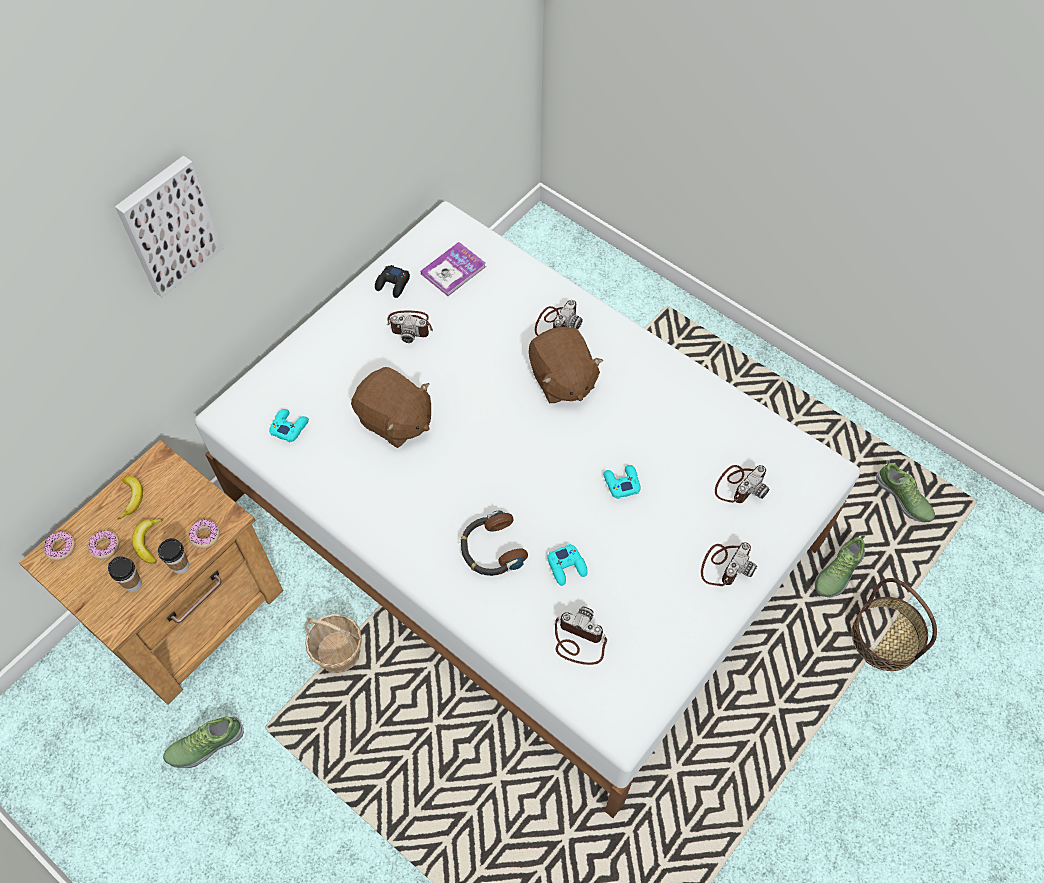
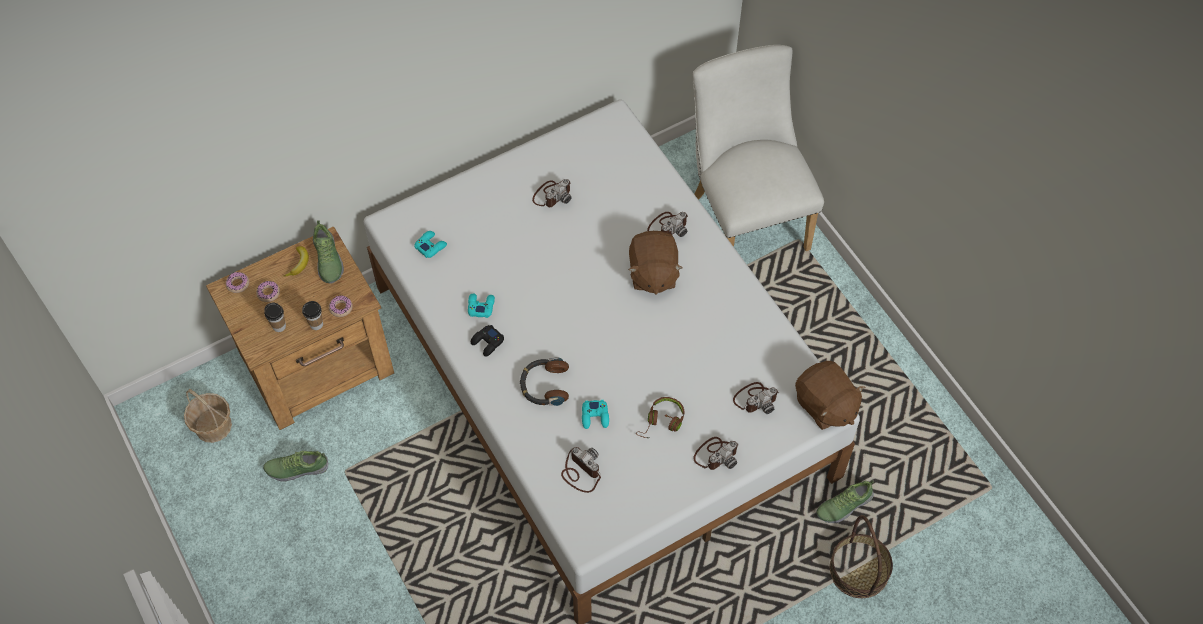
camera: 20 degrees right, 0 degrees up
(148, 542) = (300, 299): banana -> none
(167, 225) = (377, 76): picture -> none
(338, 653) = (419, 434): basket -> basket (213, 426)
(393, 284) = (552, 157): black game controller -> black game controller (487, 342)
(395, 421) = (511, 266): brown plush toy -> brown plush toy (825, 405)
(410, 326) = (552, 195): camera -> camera turned 75 degrees counterclockwise
(453, 270) = (604, 159): book -> none
(602, 298) = (745, 215): none -> white chair
(621, 483) = (664, 368): turquoise game controller -> turquoise game controller (480, 306)
(646, 547) = (662, 422): none -> brown headphones
(903, 498) = (929, 465): shoe -> shoe (327, 260)

